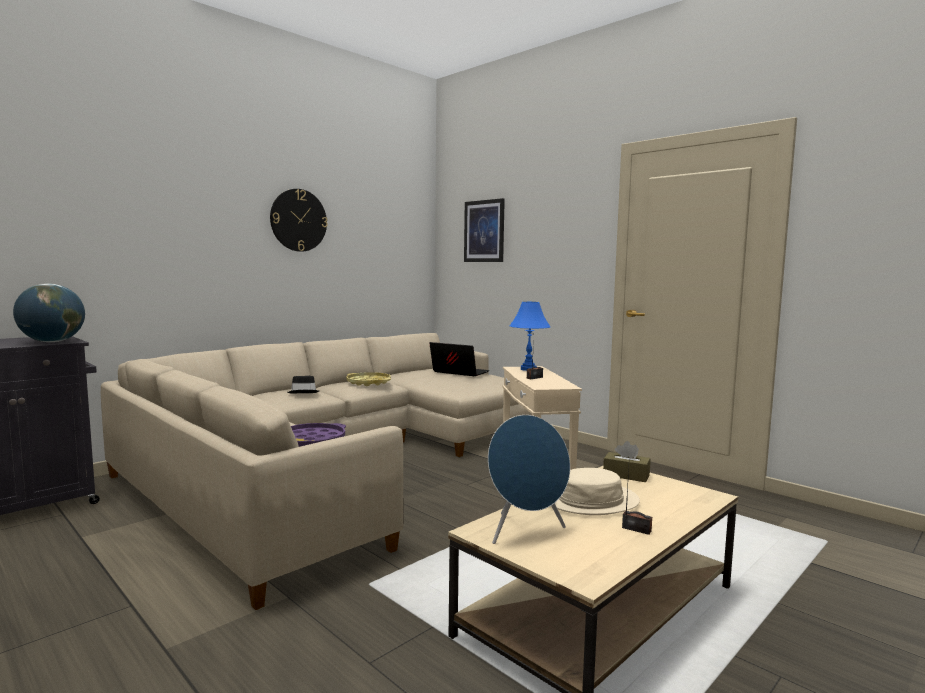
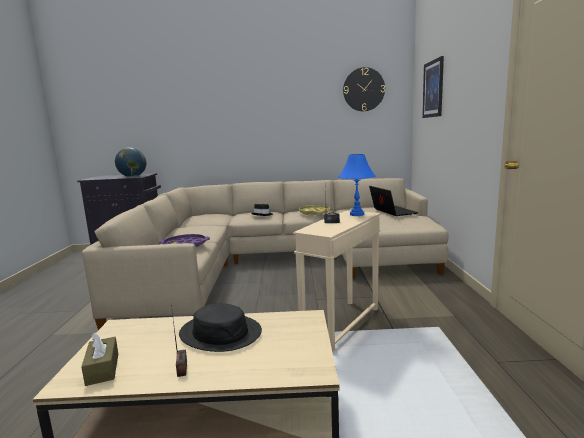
camera: 45 degrees right, 5 degrees up
(298, 220) = (287, 98): wall clock -> wall clock (363, 89)
(525, 532) = (131, 337): blue speaker -> none
(590, 500) = (220, 333): beige hat -> black hat
(626, 475) = (300, 324): brown tissue box -> brown tissue box (102, 369)

